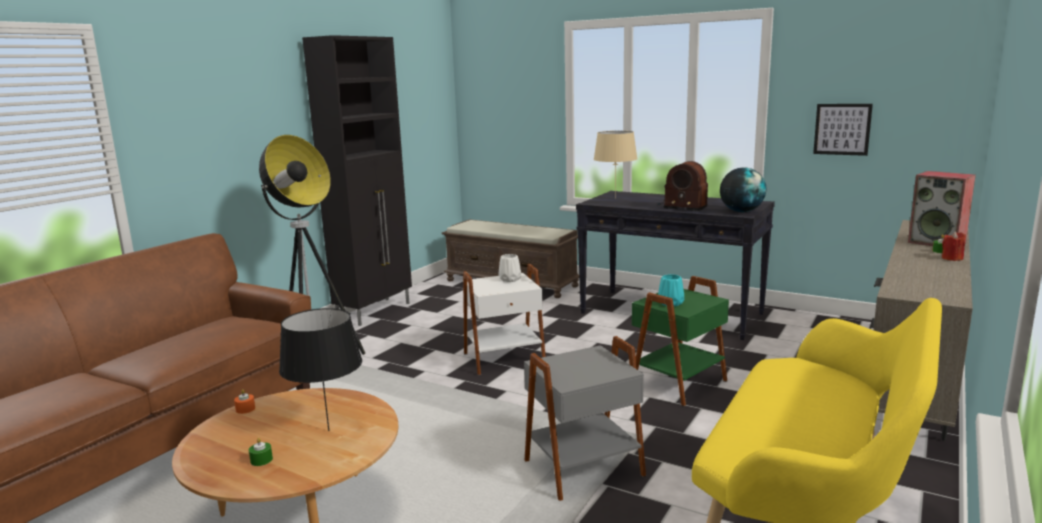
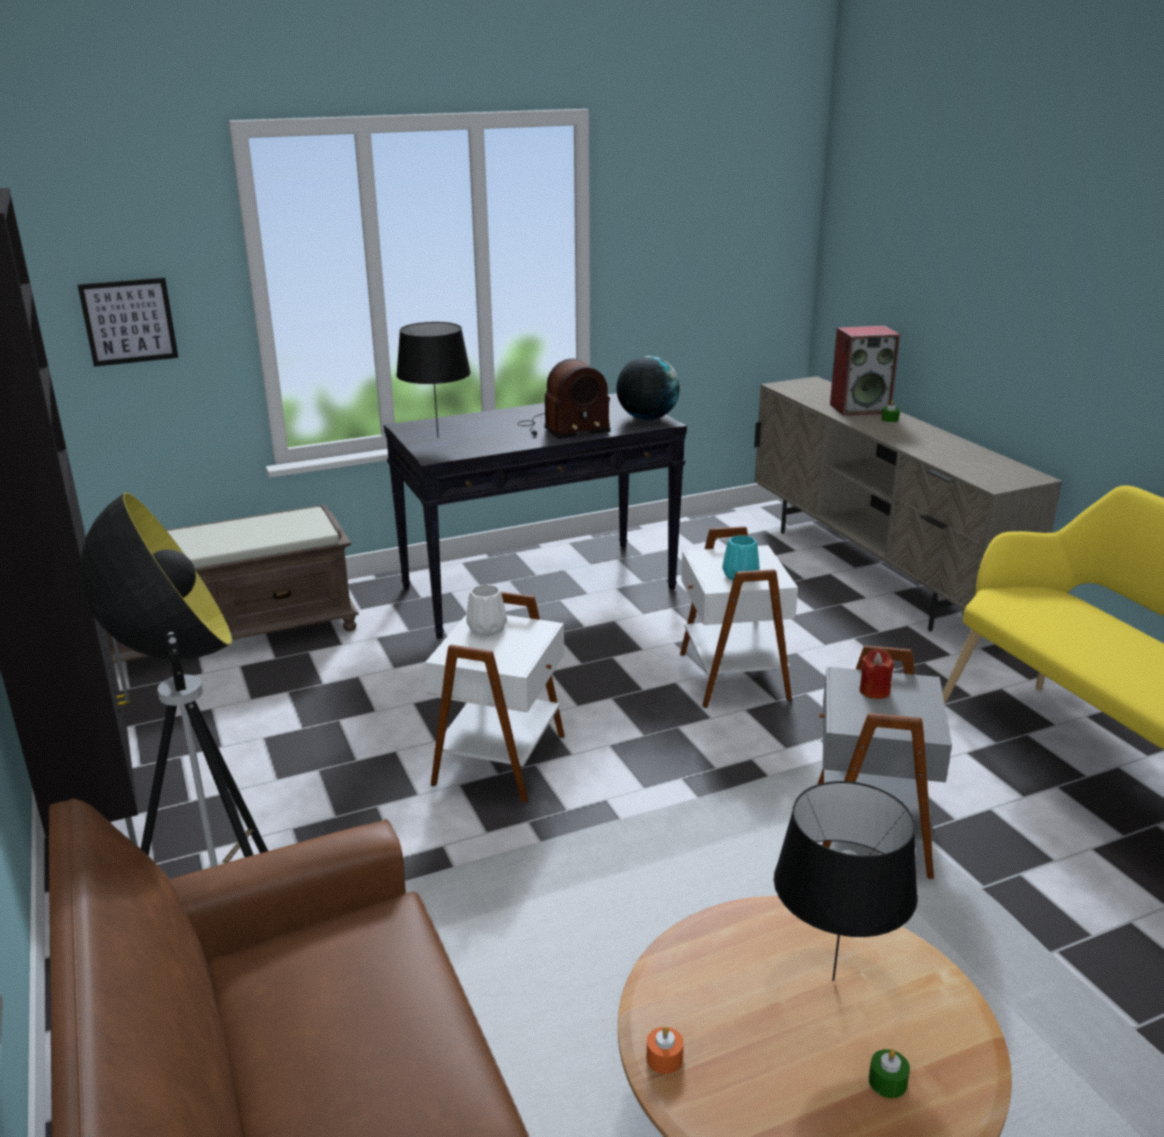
camera: 55 degrees left, 10 degrees up
(615, 198) = (437, 437): beige table lamp -> black table lamp
(677, 383) = (731, 676): green side table -> white side table
(842, 129) = (679, 279): picture -> picture (129, 321)
(952, 258) = (917, 426): red candle -> red candle (874, 691)

